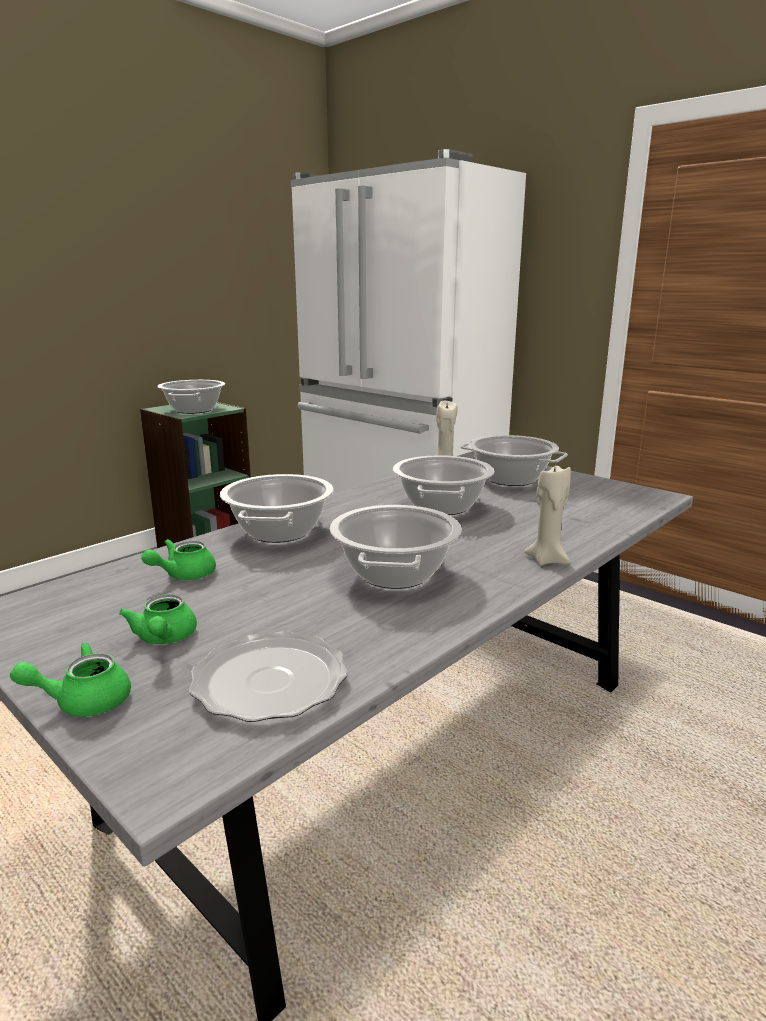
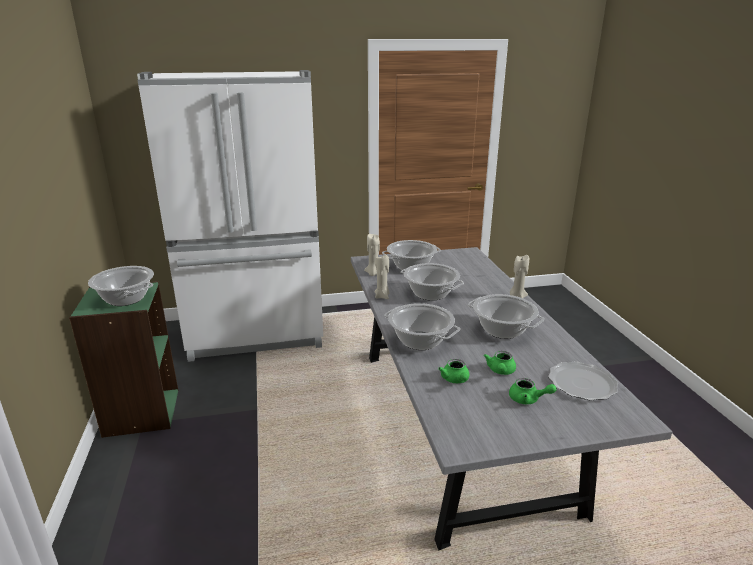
camera: 55 degrees left, 5 degrees up
(83, 701) = (574, 429): green teapot -> green teapot (500, 371)
(384, 486) = (382, 296): none -> beige candle

